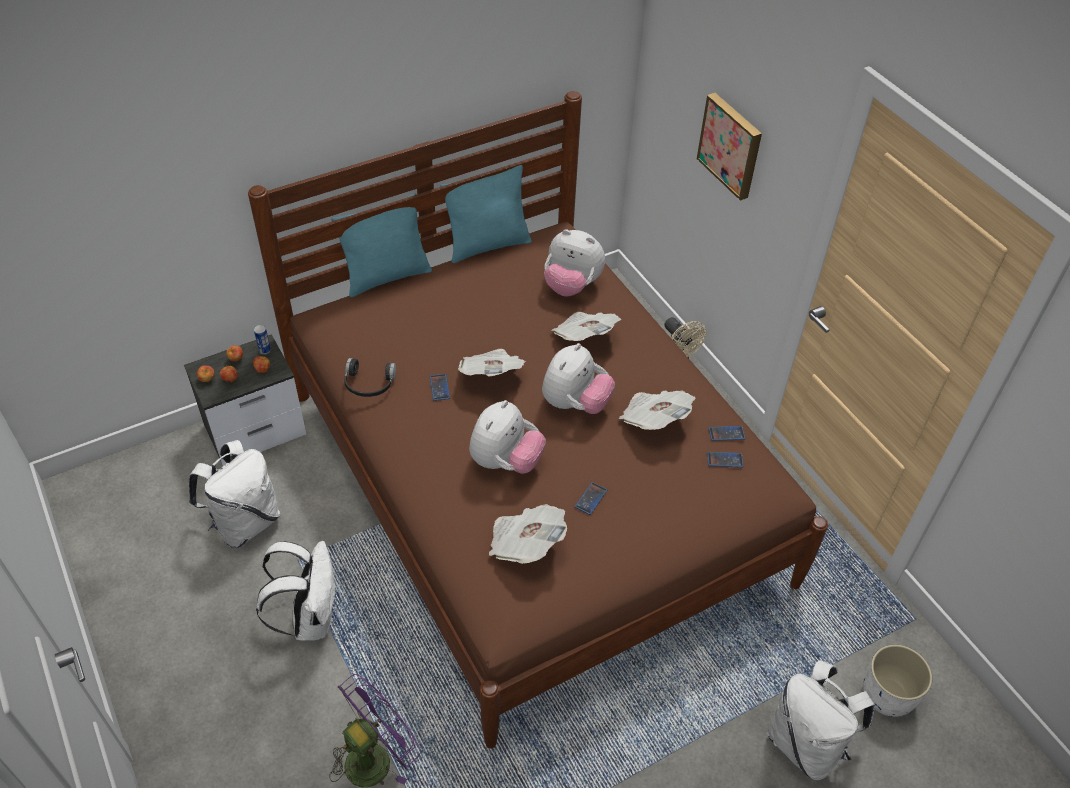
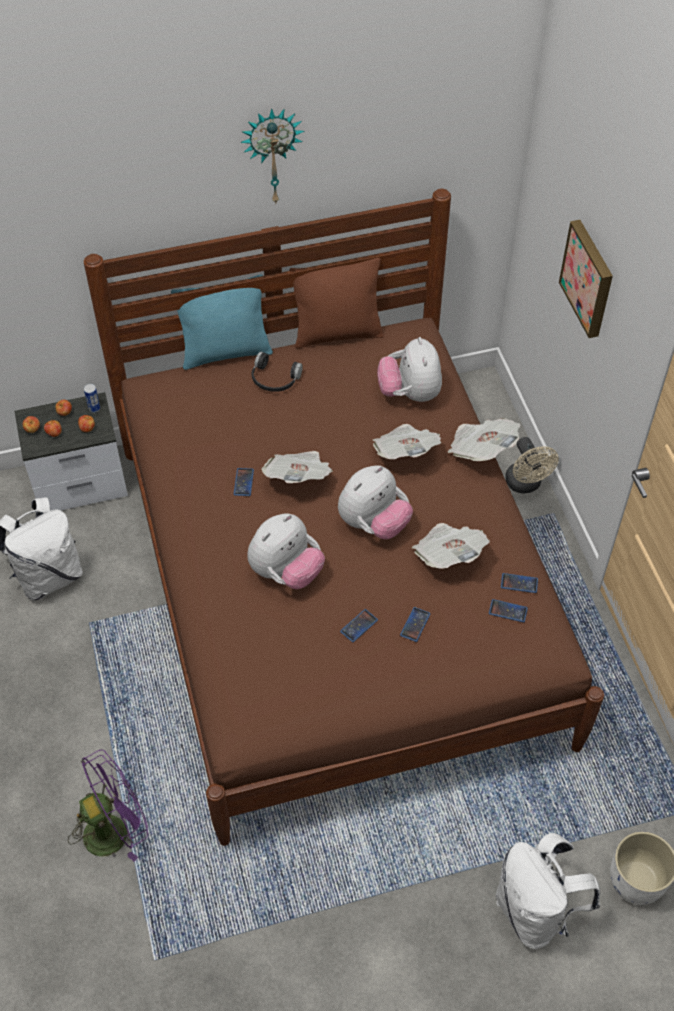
camera: 15 degrees right, 5 degrees up
(310, 618) = (87, 683): white backpack -> none
(369, 384) = (176, 467): black headphones -> black headphones (274, 379)
(420, 68) = (272, 155): none -> wall clock
(488, 245) = (337, 334): turquoise pillow -> brown pillow
(525, 544) = (281, 659): newspaper -> newspaper (481, 450)
(571, 285) = (409, 393): plush toy -> plush toy turned 45 degrees clockwise
(643, 488) = (415, 624): none -> phone

